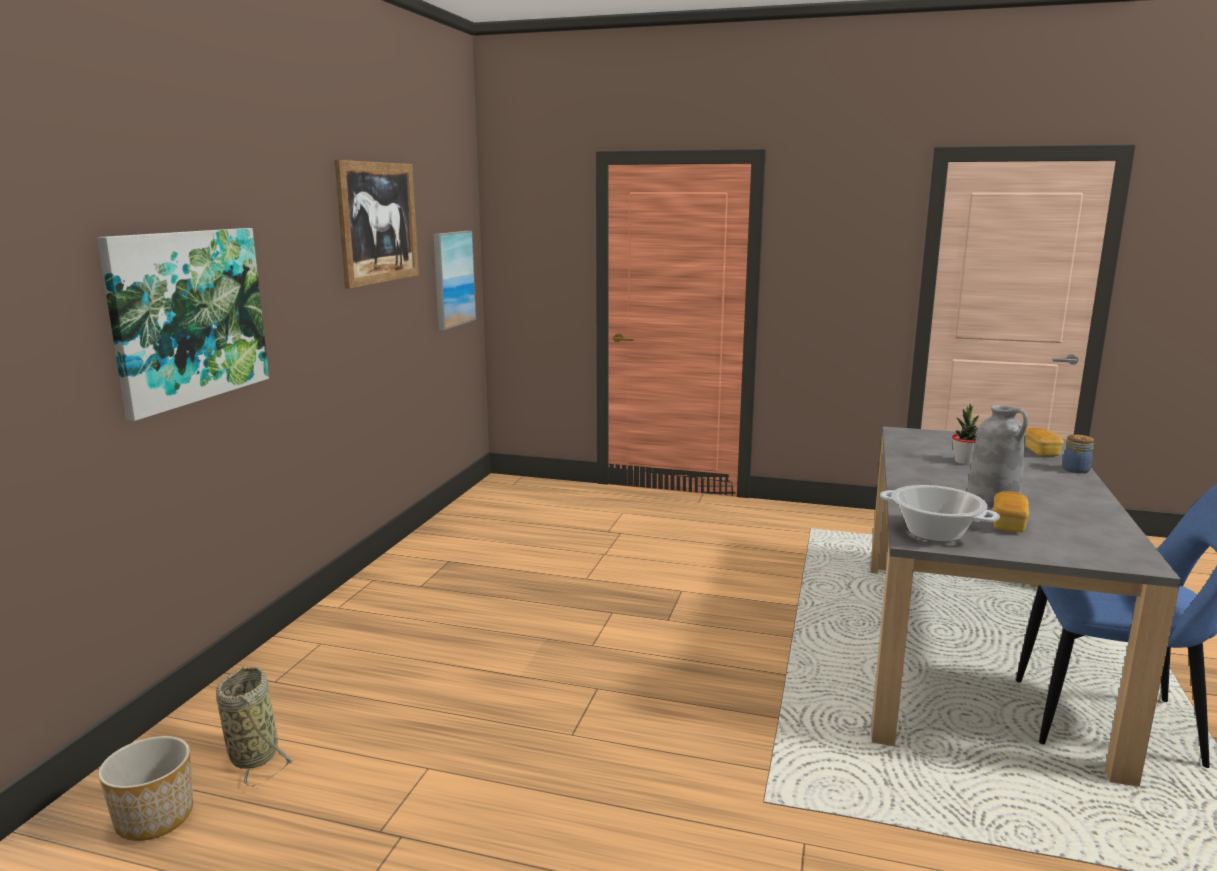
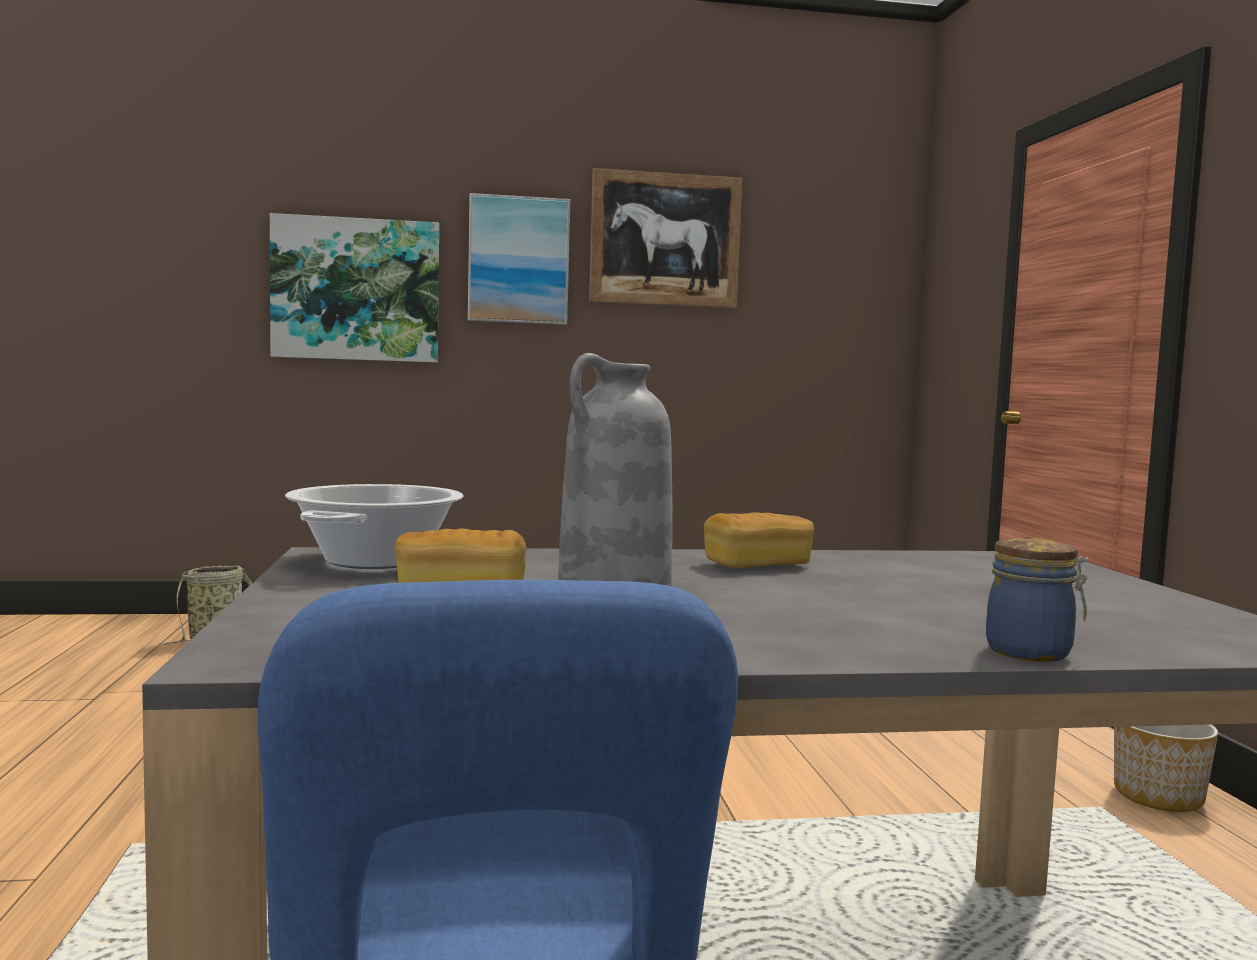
camera: 65 degrees right, 10 degrees down
(153, 819) = (130, 636): planter -> planter (1156, 796)
(453, 279) = (830, 326): picture -> picture (518, 260)
(964, 461) = (886, 582): potted plant -> none
(1040, 452) = (1149, 632): bread -> bread (757, 565)

